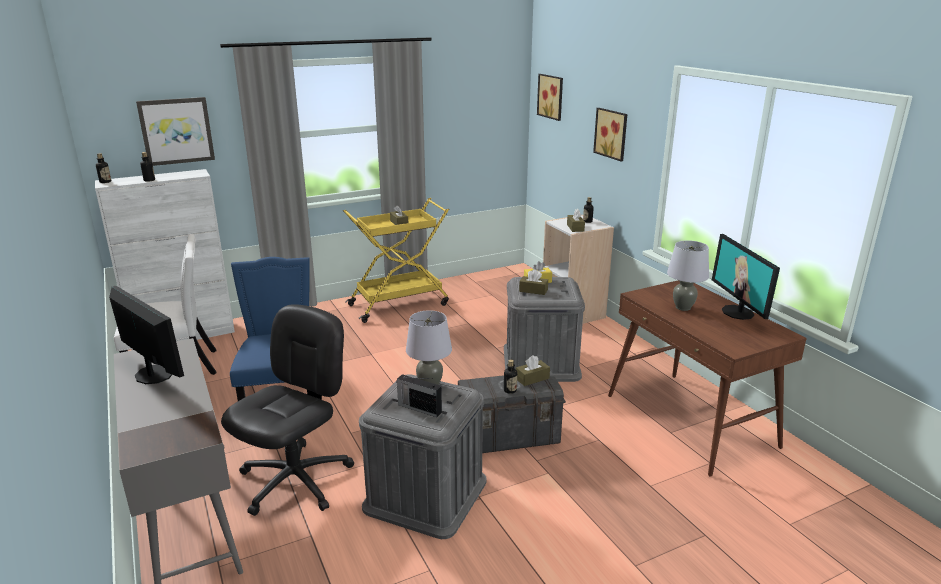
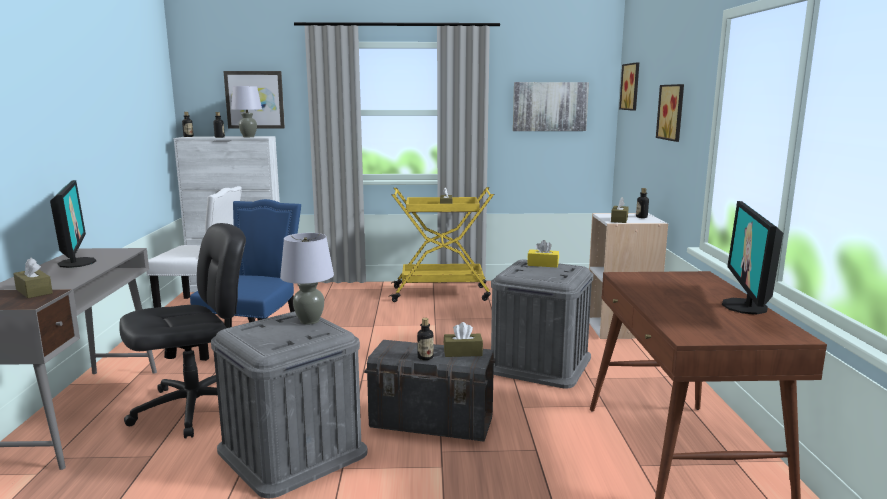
camera: 25 degrees right, 10 degrees down
(419, 408) = (272, 335): radio -> none
(474, 113) = (550, 106): none -> picture
(533, 290) = (527, 270): brown tissue box -> brown tissue box (34, 291)
(683, 307) = (669, 292): grey table lamp -> grey table lamp (248, 137)

